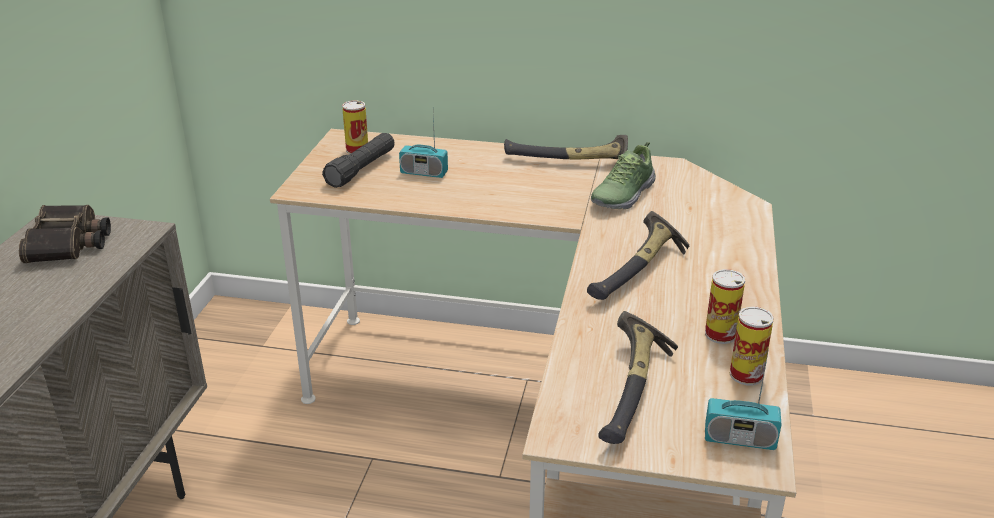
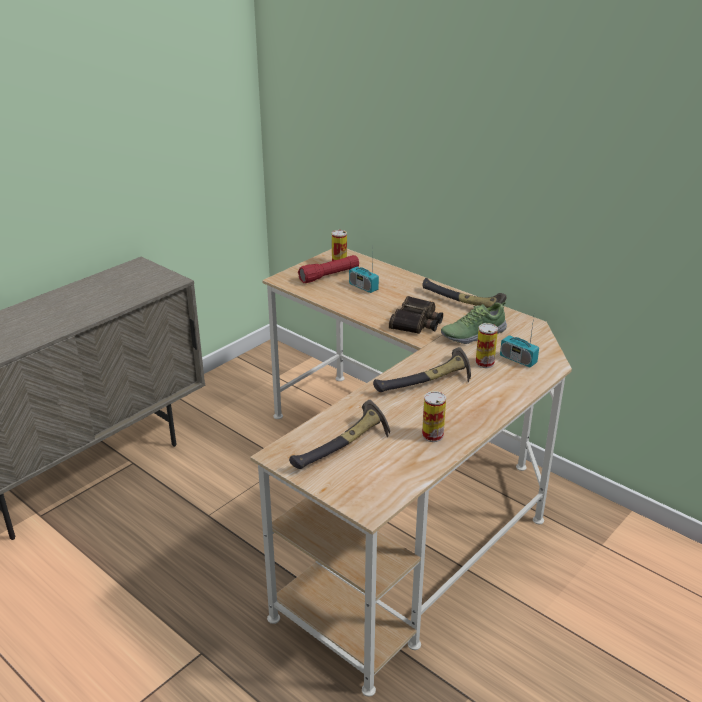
camera: 30 degrees right, 0 degrees up
(69, 243) = (135, 277): binoculars -> binoculars (417, 322)
(361, 169) = (329, 276): black flashlight -> red flashlight
(739, 439) = (373, 493): radio -> radio (518, 360)
(746, 375) = (420, 462): can -> can (484, 363)

